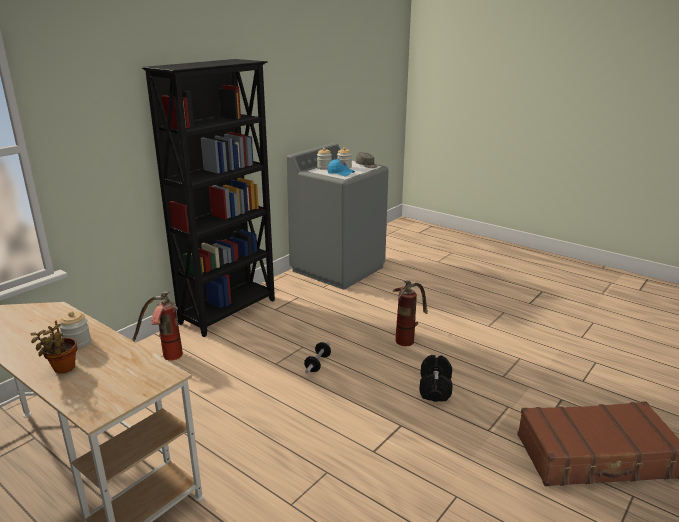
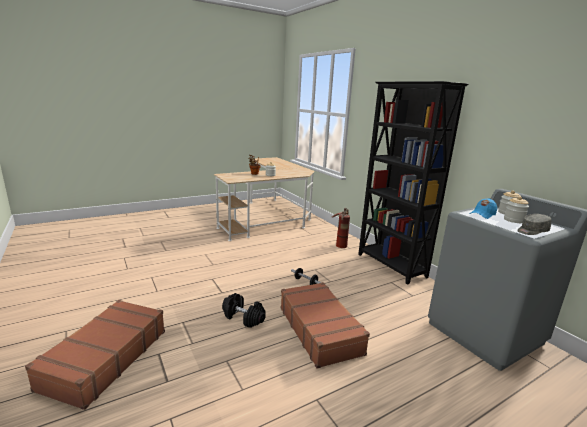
camera: 110 degrees right, 5 degrees down
(407, 337) = (320, 330): fire extinguisher -> brown suitcase

